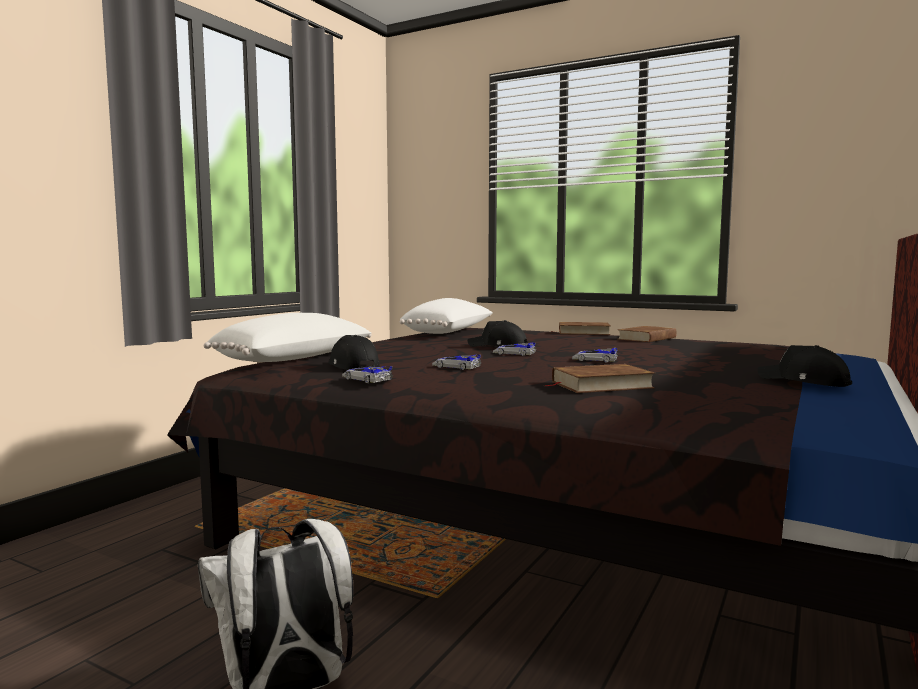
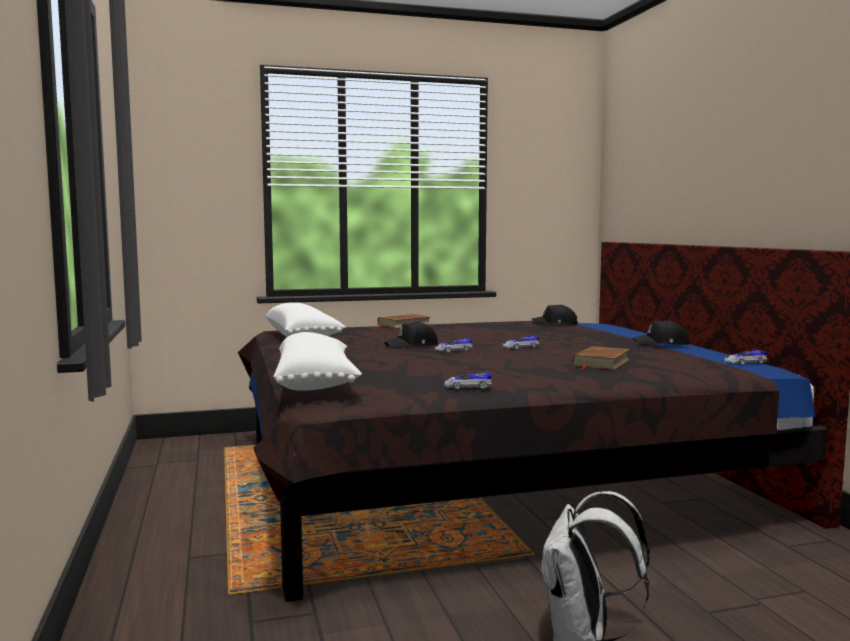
camera: 45 degrees left, 0 degrees up
(352, 366) = (403, 379): black cap -> black cap (555, 324)
(455, 367) = (471, 366): toy car -> toy car (744, 362)
(647, 338) = (467, 325): brown book -> none

